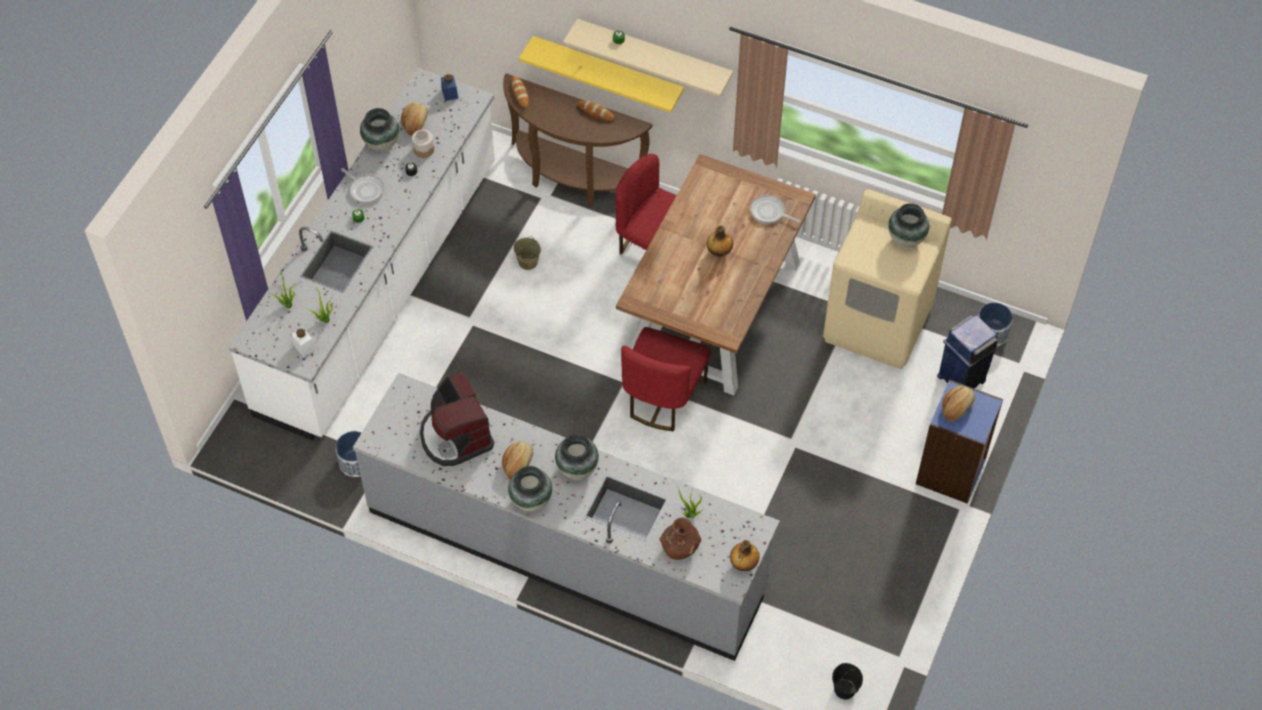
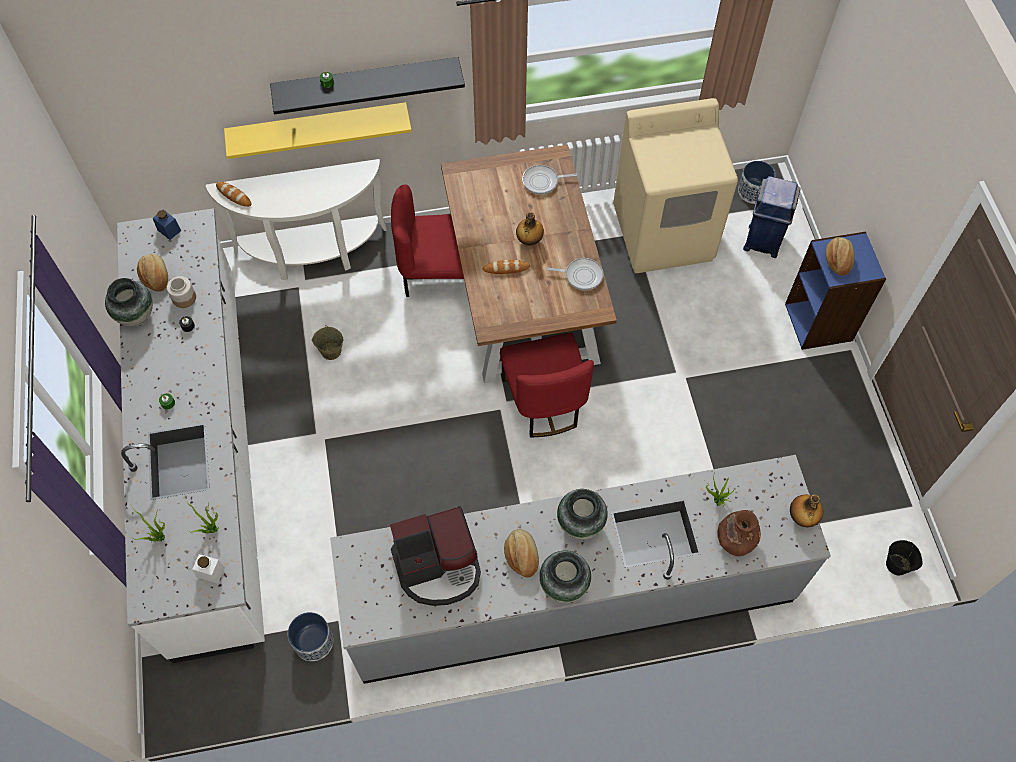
camera: 35 degrees left, 5 degrees up
(365, 189) = (153, 370): frying pan -> frying pan (581, 275)
(455, 436) = (438, 567): coffee machine -> coffee machine turned 45 degrees counterclockwise
(571, 179) = (312, 255): brown console table -> white console table
(596, 112) = (319, 175): bread -> bread (506, 268)
(654, 55) = (367, 83): beige shelf -> black shelf
(906, 239) = (688, 138): vase -> none

